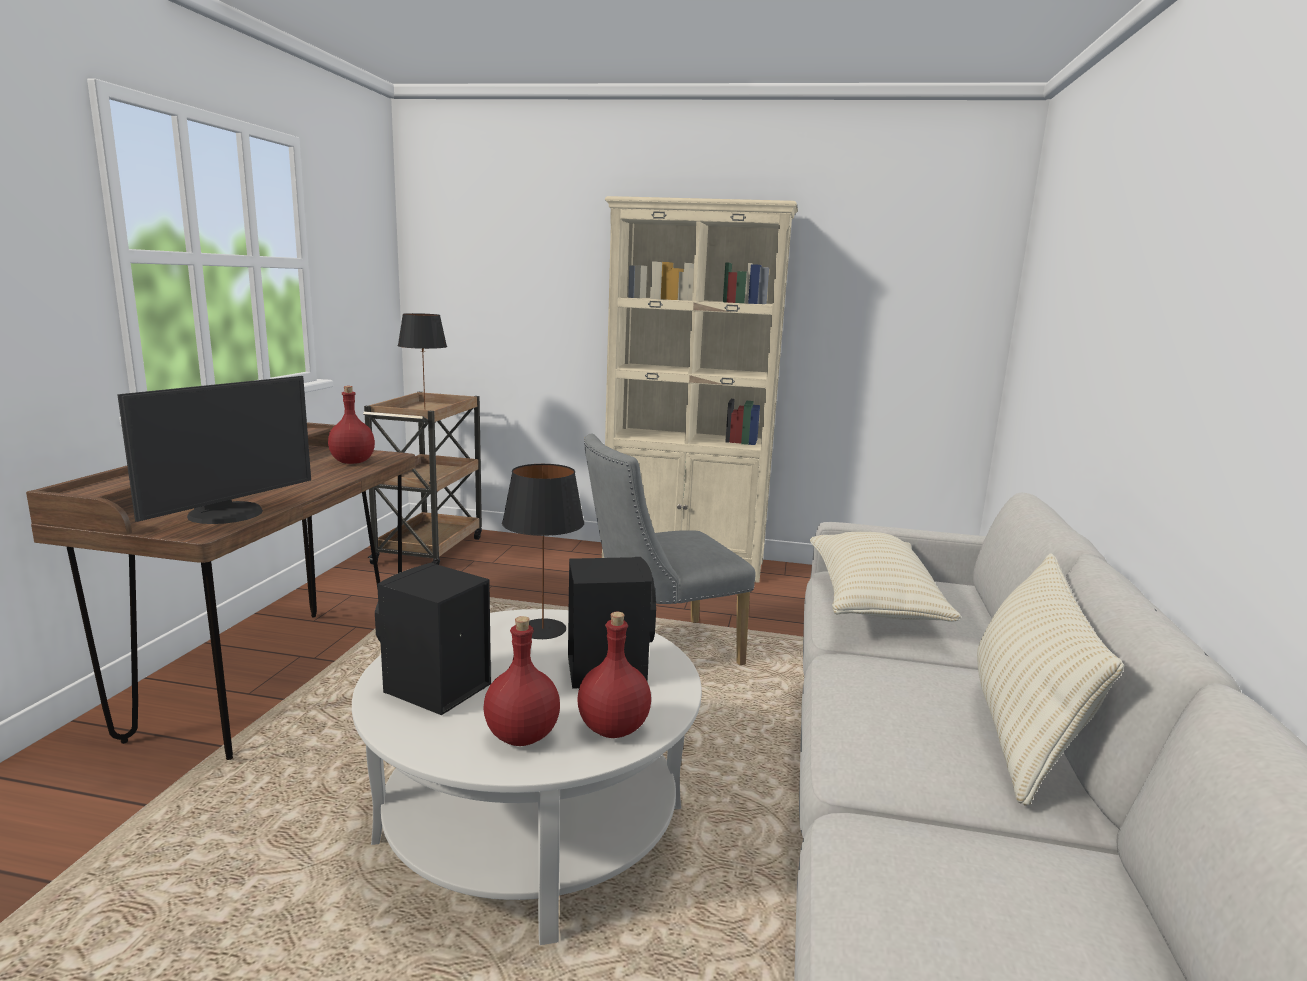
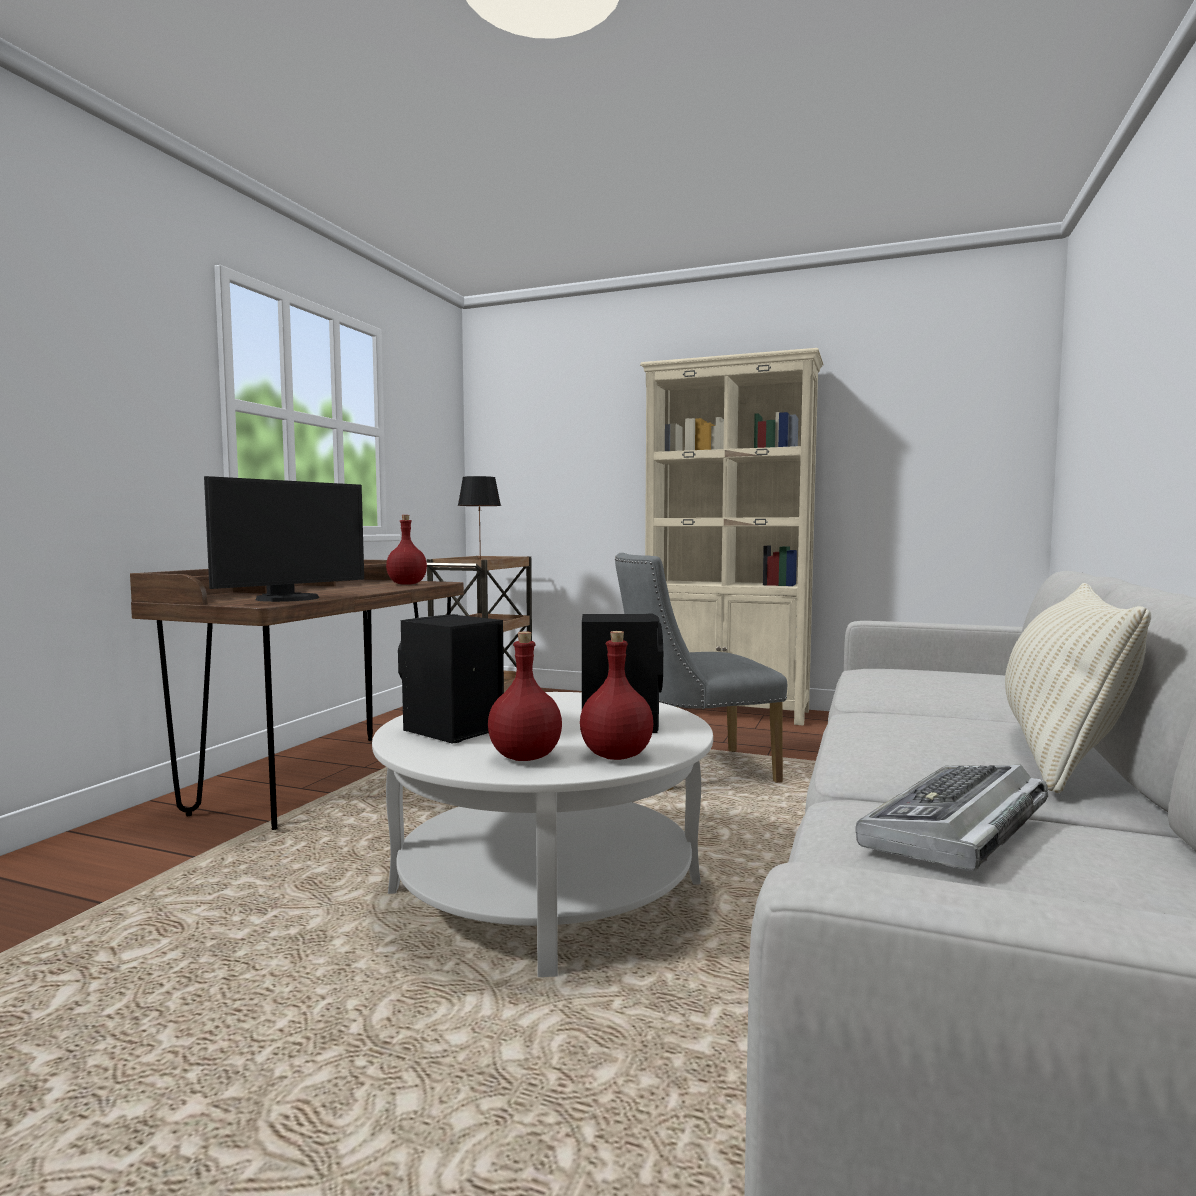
camera: 10 degrees right, 10 degrees down
(542, 629) = (562, 701): black table lamp -> none
(872, 601) = (903, 680): beige pillow -> none
(949, 877) = (955, 829): none -> keyboard

